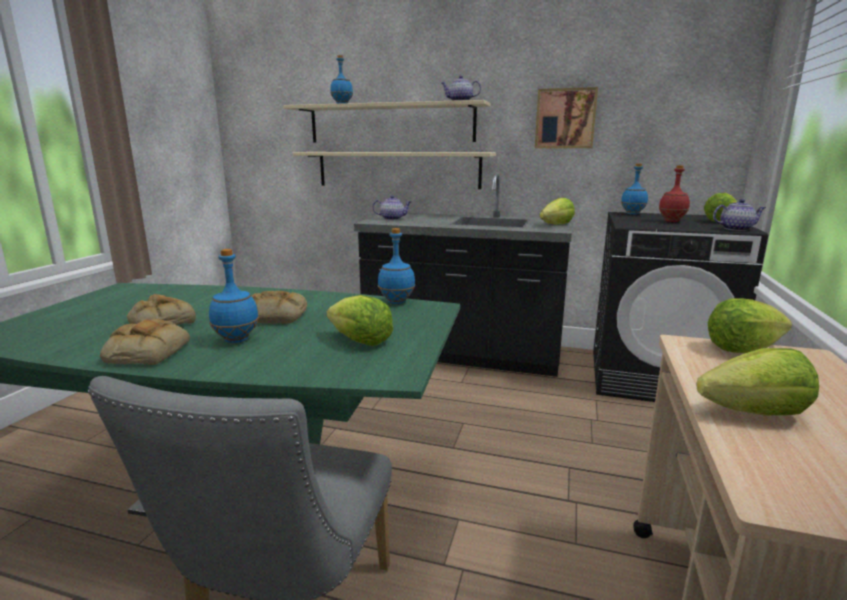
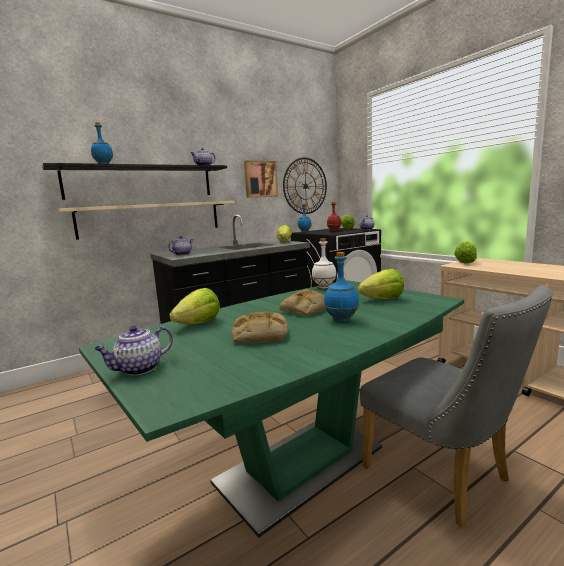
camera: 50 degrees left, 5 degrees down
(62, 310) = (138, 369): none -> teapot
(147, 352) = (332, 341): bread -> none
(390, 123) = (141, 182): beige shelf -> black shelf
(396, 302) = (324, 287): blue bottle -> white bottle
(663, 131) = (305, 186): none -> wall clock
(754, 413) = (522, 270): lettuce -> lettuce (198, 323)

